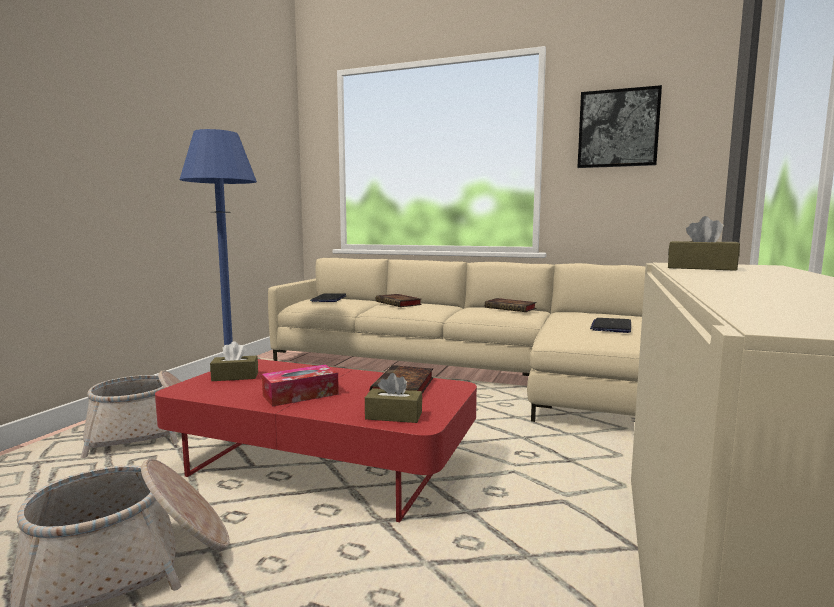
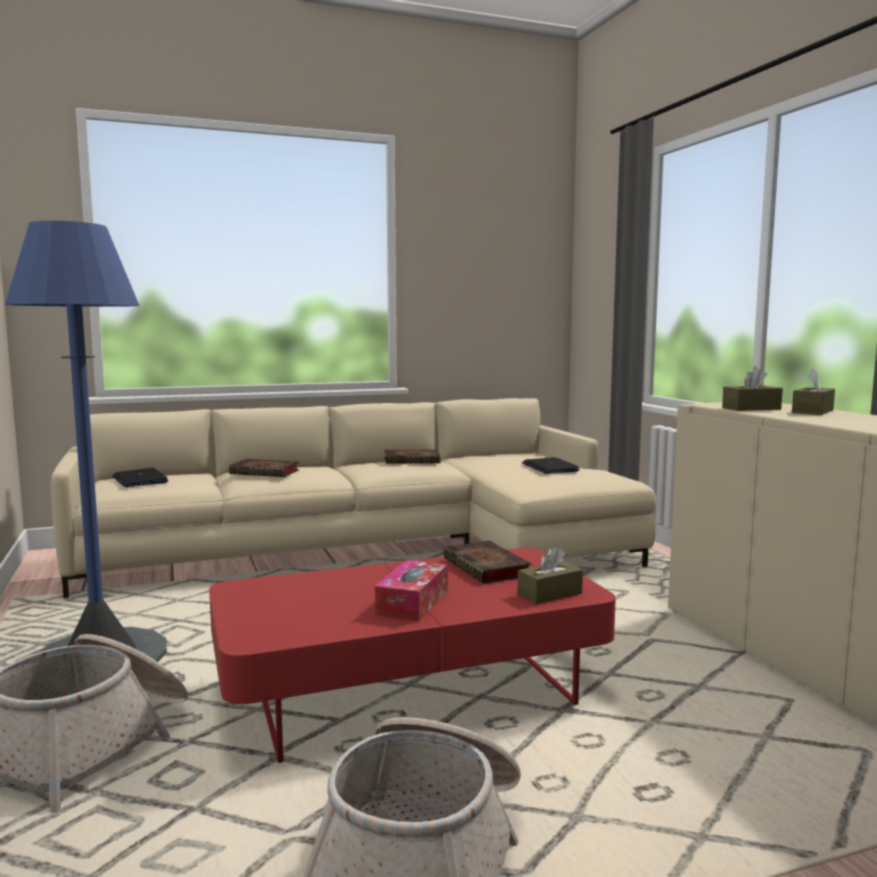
camera: 40 degrees left, 0 degrees up
(235, 377) = (273, 606): brown tissue box -> brown tissue box (812, 411)
(618, 128) = (475, 244): picture -> none

